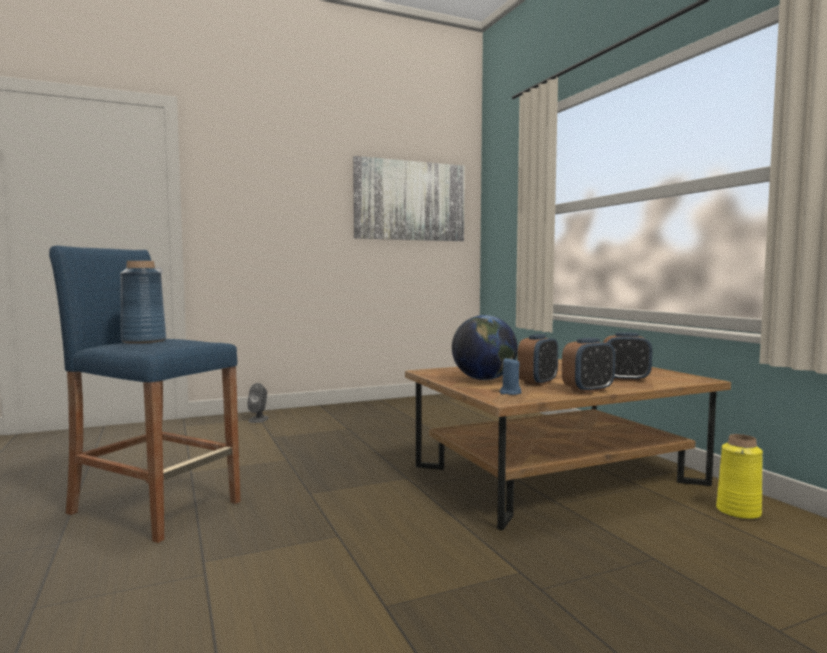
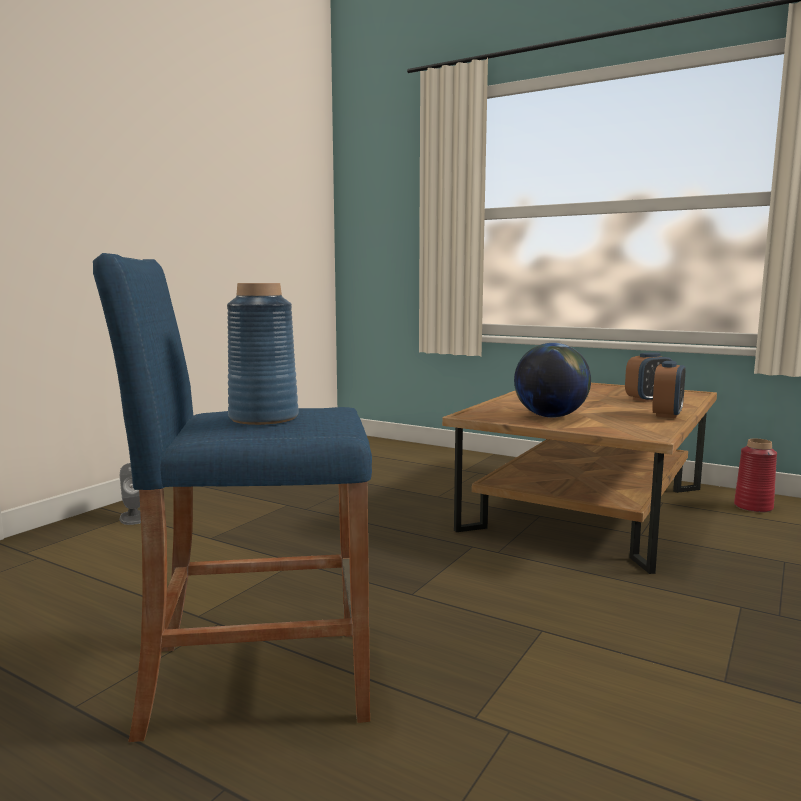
camera: 35 degrees left, 5 degrees up
(410, 201) = (268, 189): picture -> none
(510, 393) = (624, 427): blue candle -> none
(537, 382) = (603, 413): alarm clock -> none
(738, 512) = (753, 507): yellow vase -> red vase

